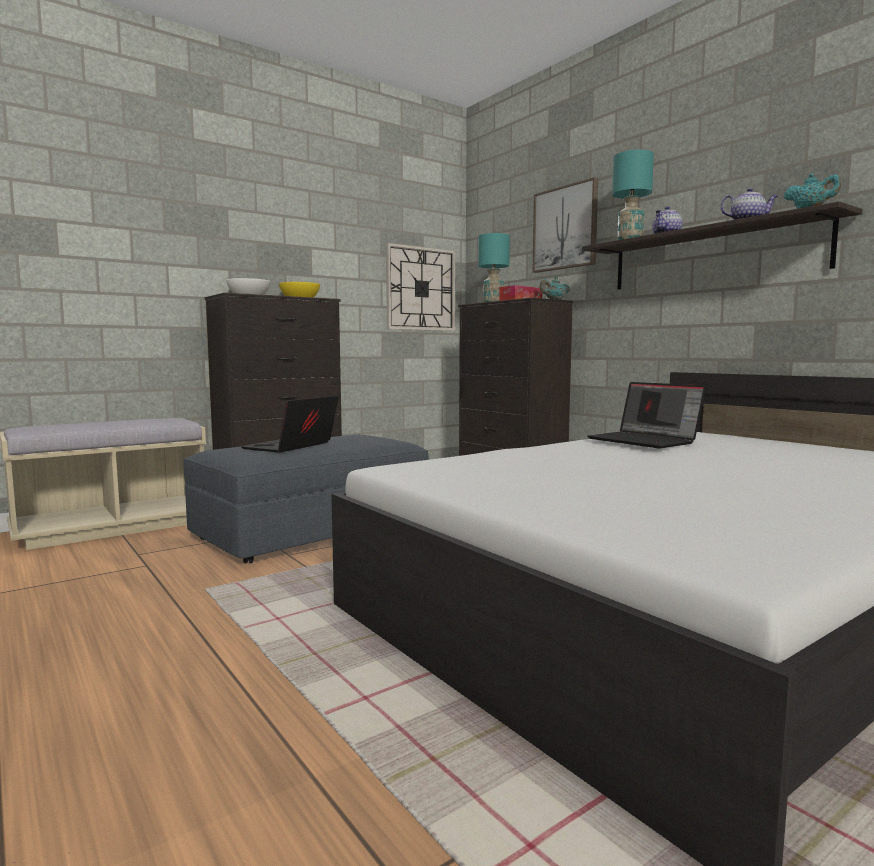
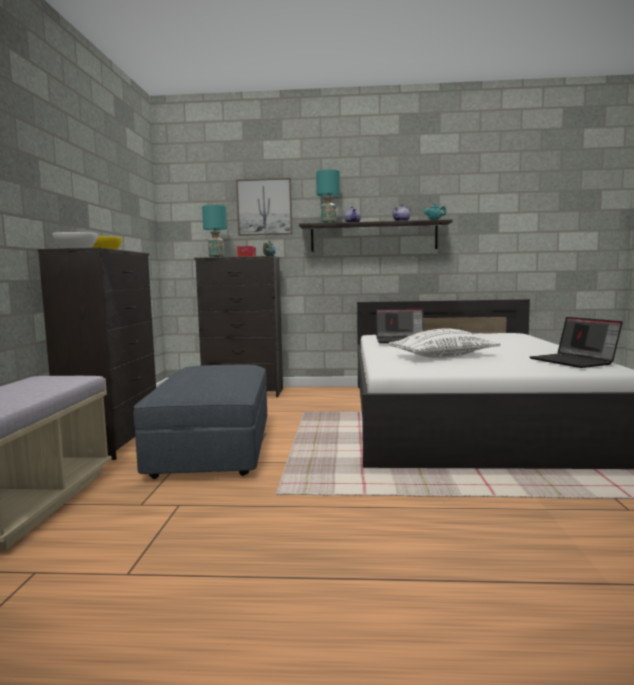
camera: 50 degrees left, 0 degrees up
(291, 447) = (213, 379): laptop -> laptop (574, 361)
(420, 289) = (142, 242): wall clock -> none
(564, 469) = (443, 357): none -> white pillow

